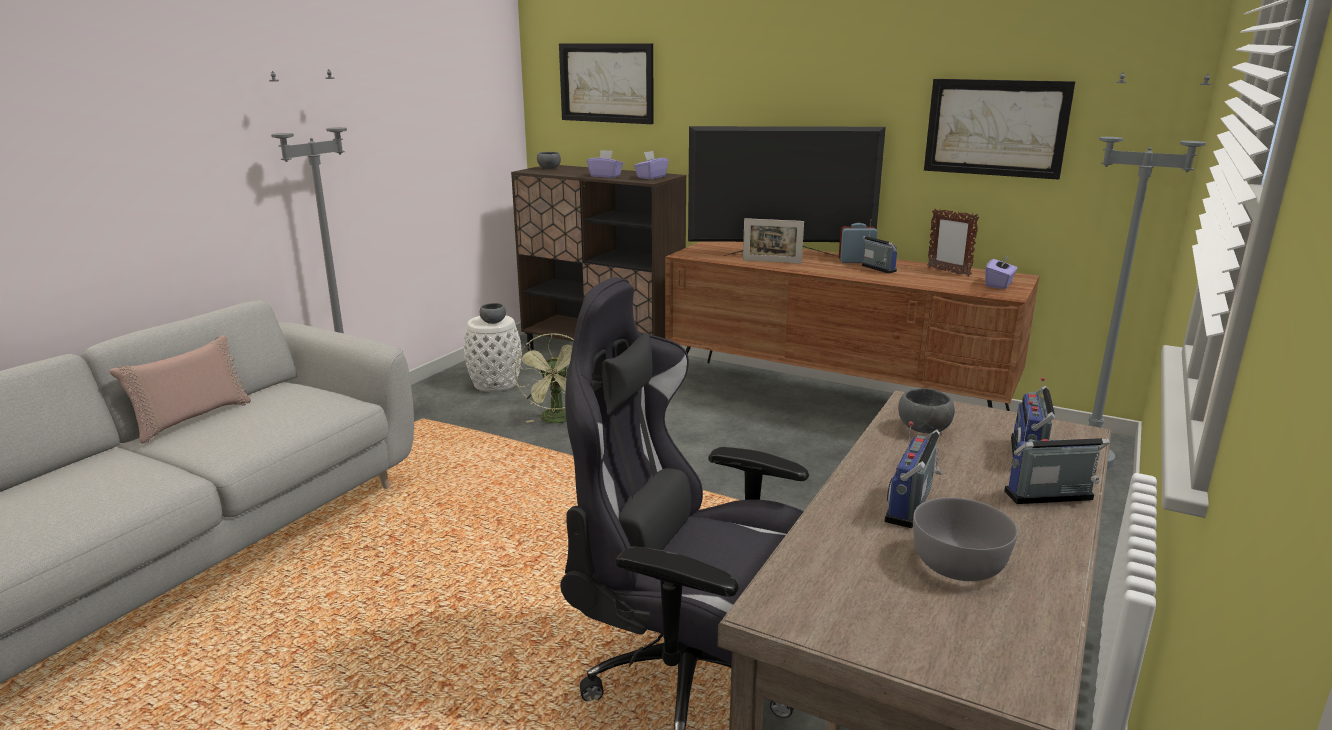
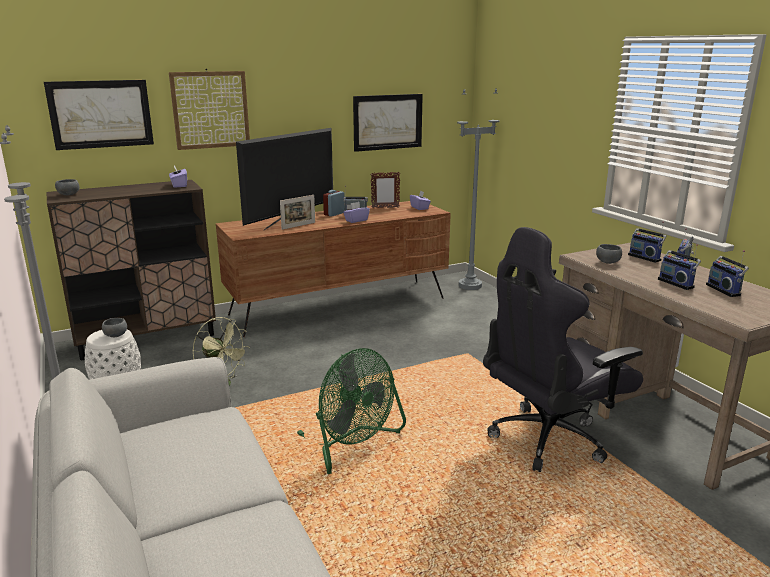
camera: 55 degrees left, 0 degrees up
(192, 419) = (143, 489): beige pillow -> none
(513, 531) = (349, 446): none -> green fan
(605, 176) = (143, 191): purple tissue box -> purple tissue box (356, 220)
(721, 84) = (210, 108): none -> picture
(959, 564) = (724, 290): grey bowl -> radio

